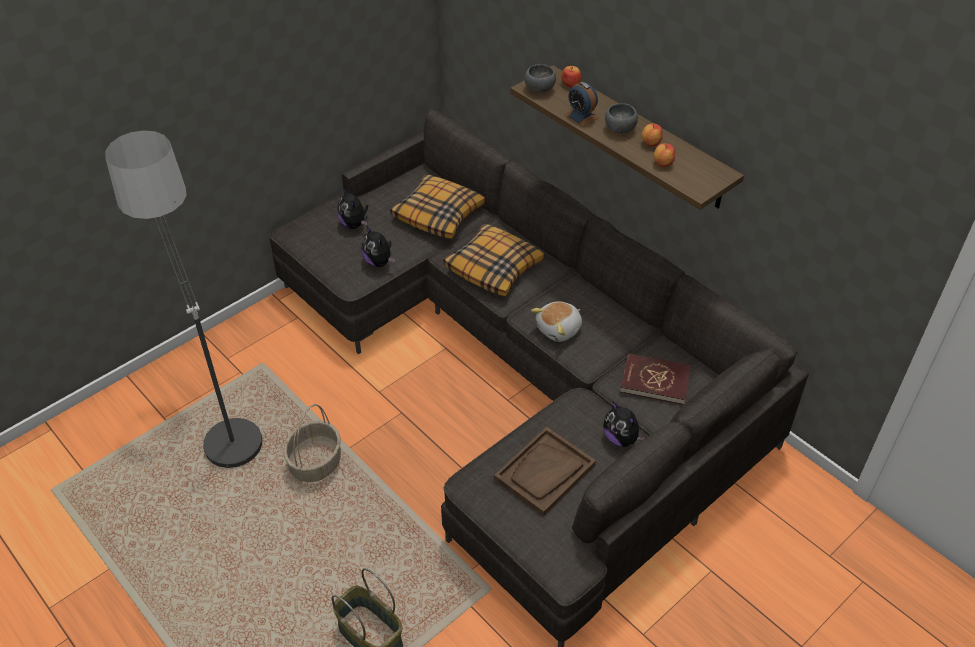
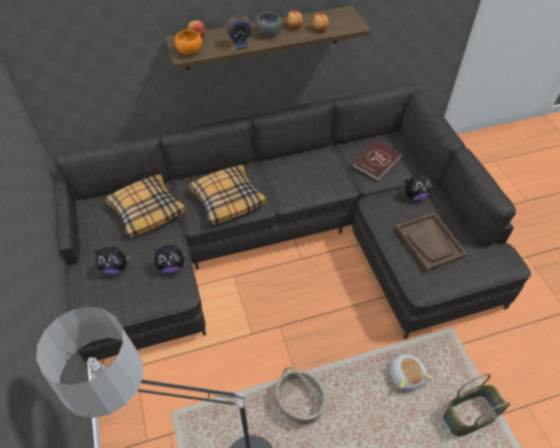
camera: 65 degrees left, 5 degrees up
(540, 89) = (190, 51): grey bowl -> orange bowl
(559, 329) = (308, 188): plush toy -> plush toy (406, 375)

